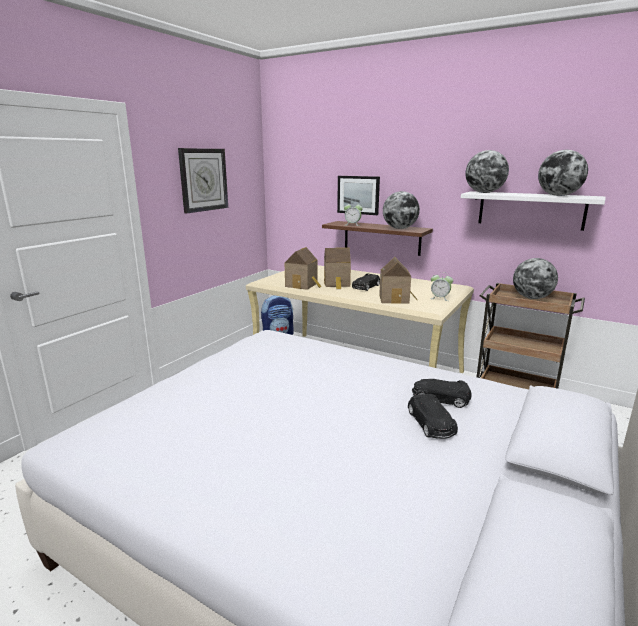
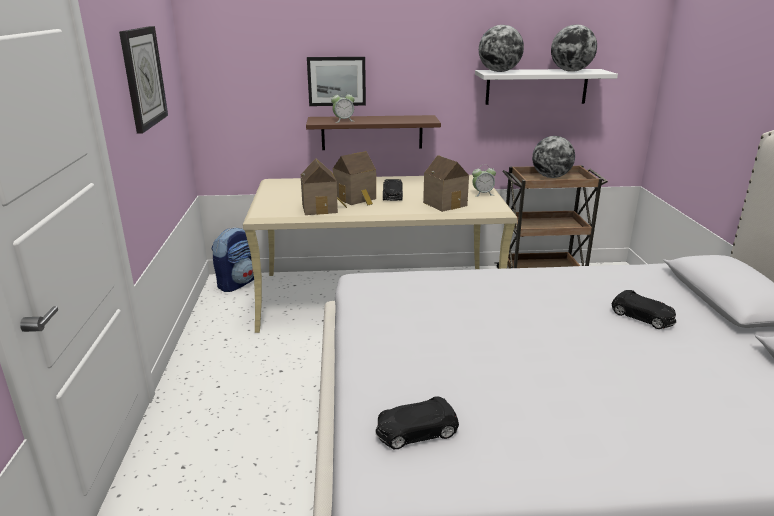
camera: 35 degrees left, 5 degrees up
(399, 228) = (406, 119): globe -> none
(440, 398) = (614, 293): black toy car -> black toy car (415, 431)

